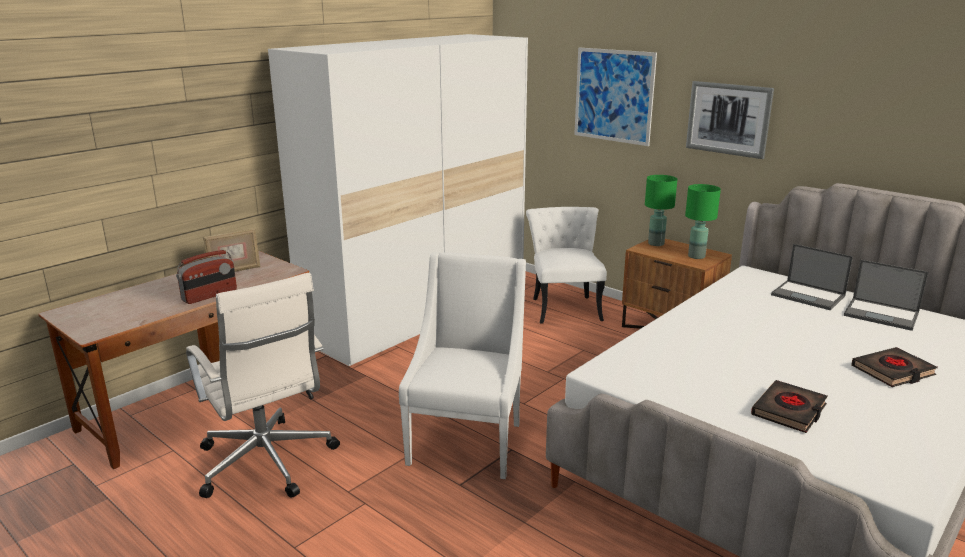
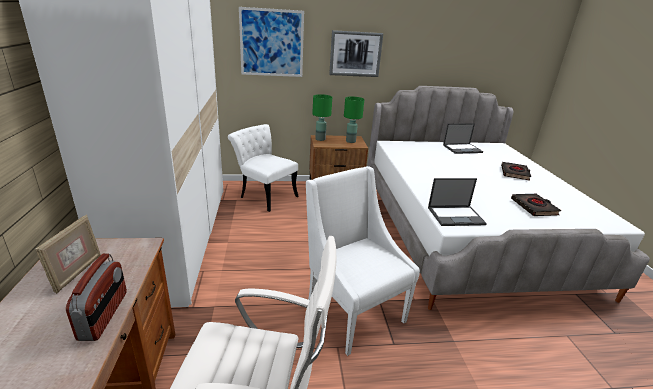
camera: 50 degrees left, 5 degrees up
(809, 296) = (428, 148): laptop -> laptop (456, 216)

